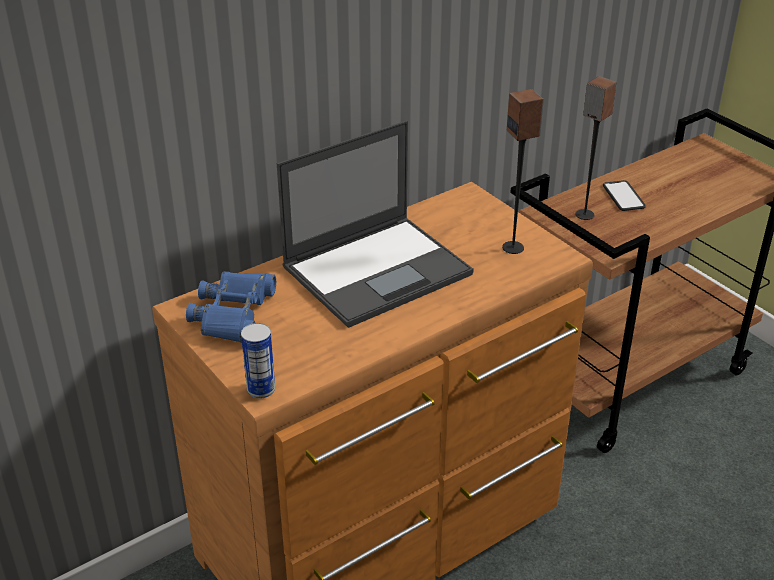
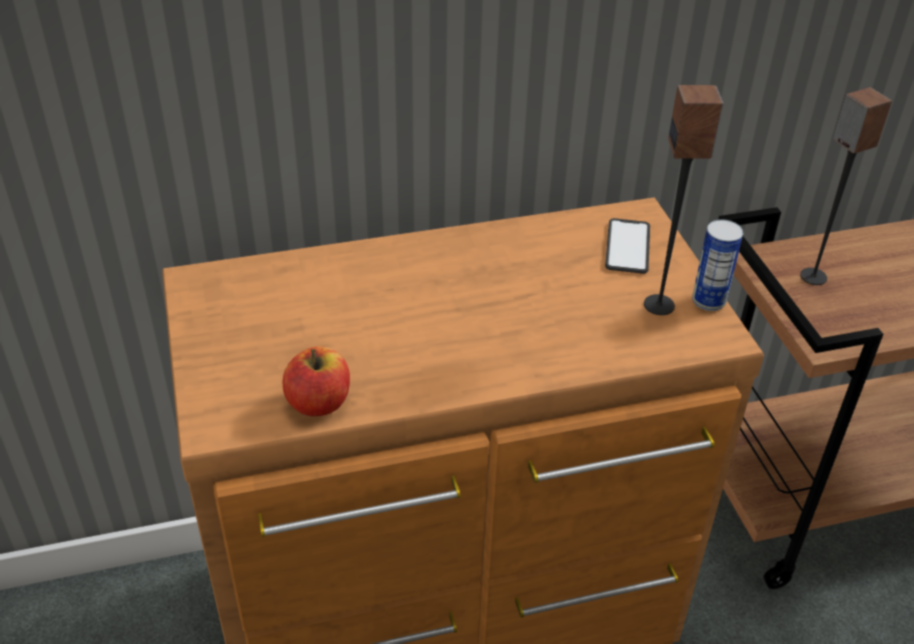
camera: 20 degrees right, 5 degrees up
(234, 314) = (248, 304): blue binoculars -> none
(261, 389) = (214, 419): can -> can (708, 301)
(326, 361) = (319, 402): none -> apple
(378, 270) = (461, 291): laptop -> none
(623, 196) = (882, 264): phone -> phone (627, 247)

